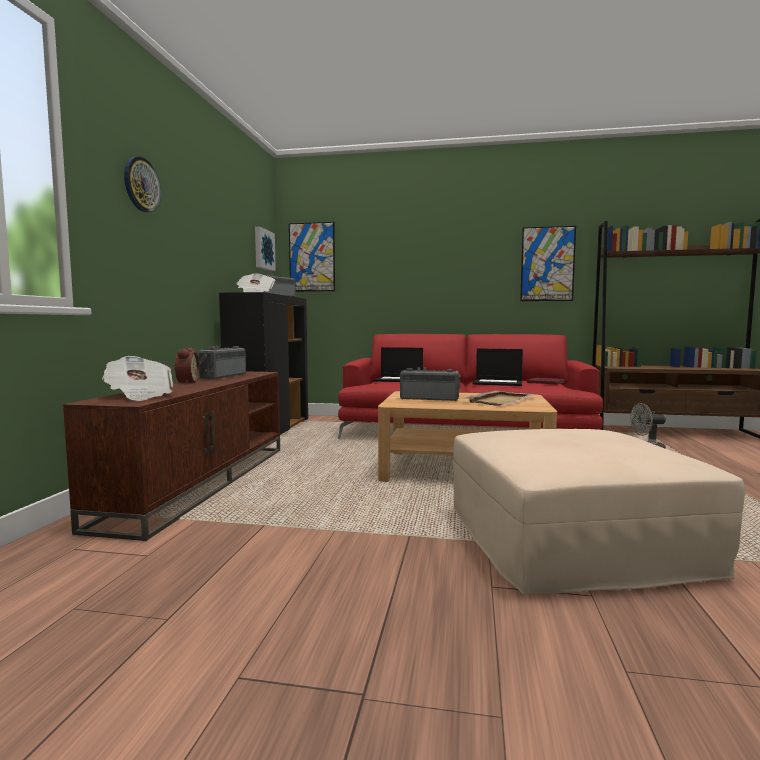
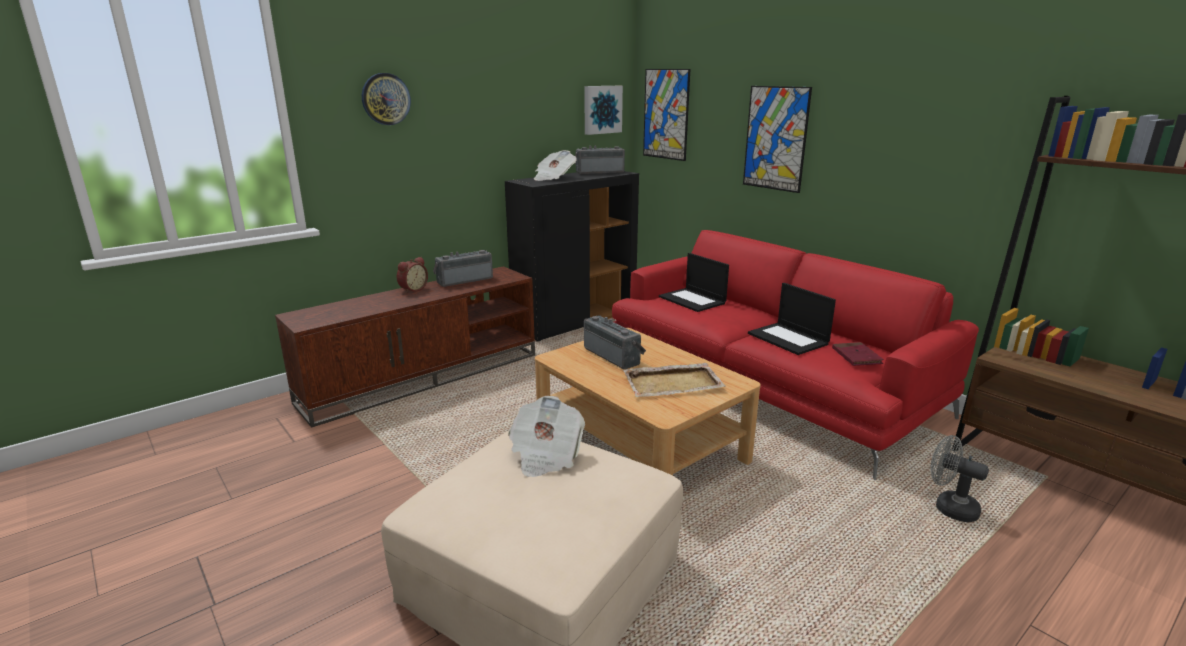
camera: 40 degrees right, 15 degrees up
(140, 396) = (332, 312): newspaper -> newspaper (545, 455)
(547, 264) = (963, 156): picture -> picture (775, 138)

